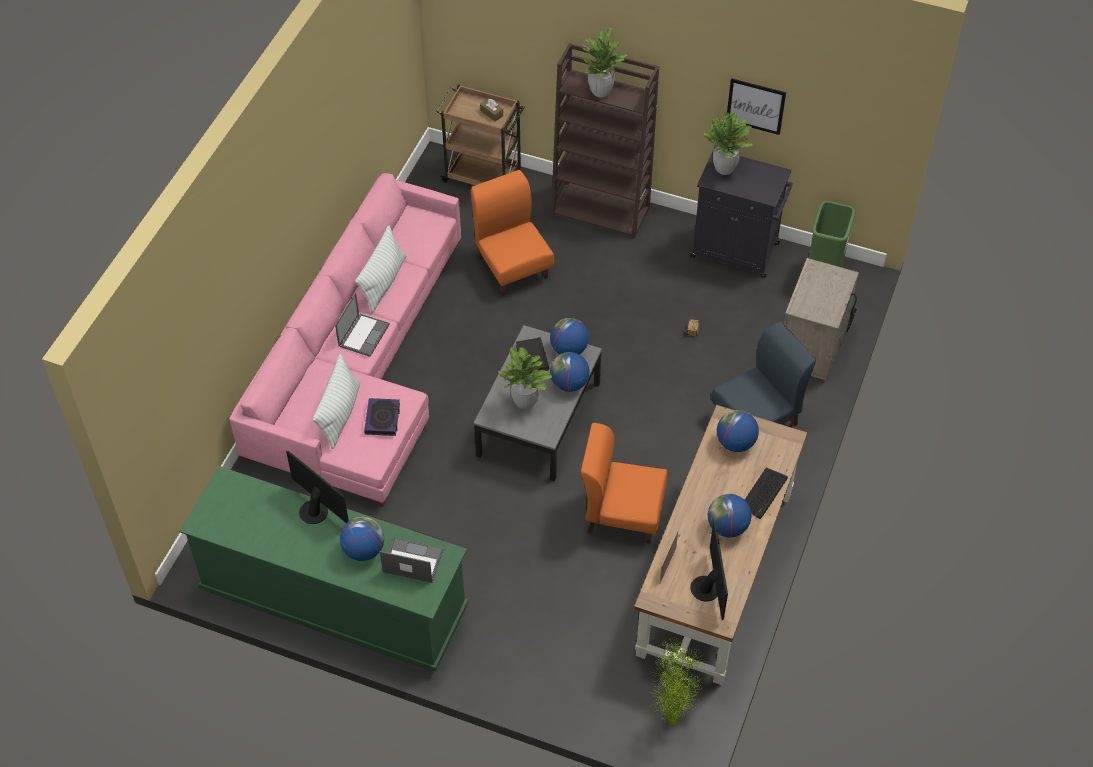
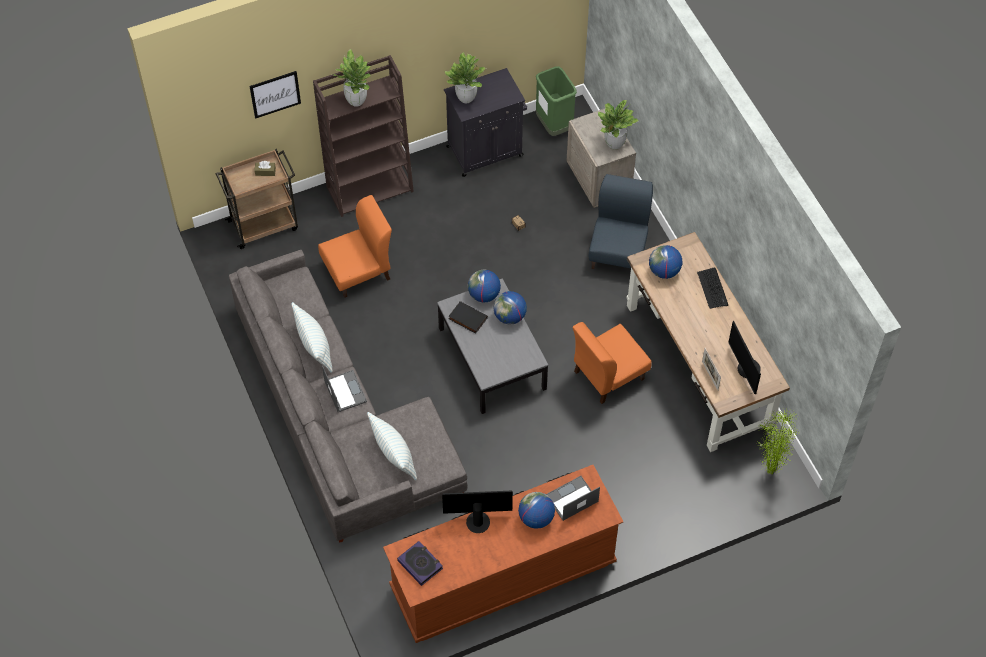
camera: 45 degrees left, 5 degrees up
(334, 599) = (503, 575): green dresser -> brown dresser
(360, 367) = (339, 419): pink sofa -> grey sofa
(382, 419) = (424, 434): book -> book (420, 564)
(513, 267) = (358, 272): orange chair -> orange chair turned 135 degrees clockwise
(525, 402) = (497, 350): potted plant -> potted plant (614, 144)
(708, 588) = (746, 370): monitor -> monitor turned 150 degrees counterclockwise
(727, 527) = (716, 325): globe -> none
(755, 106) = (469, 39): picture -> picture (275, 94)

